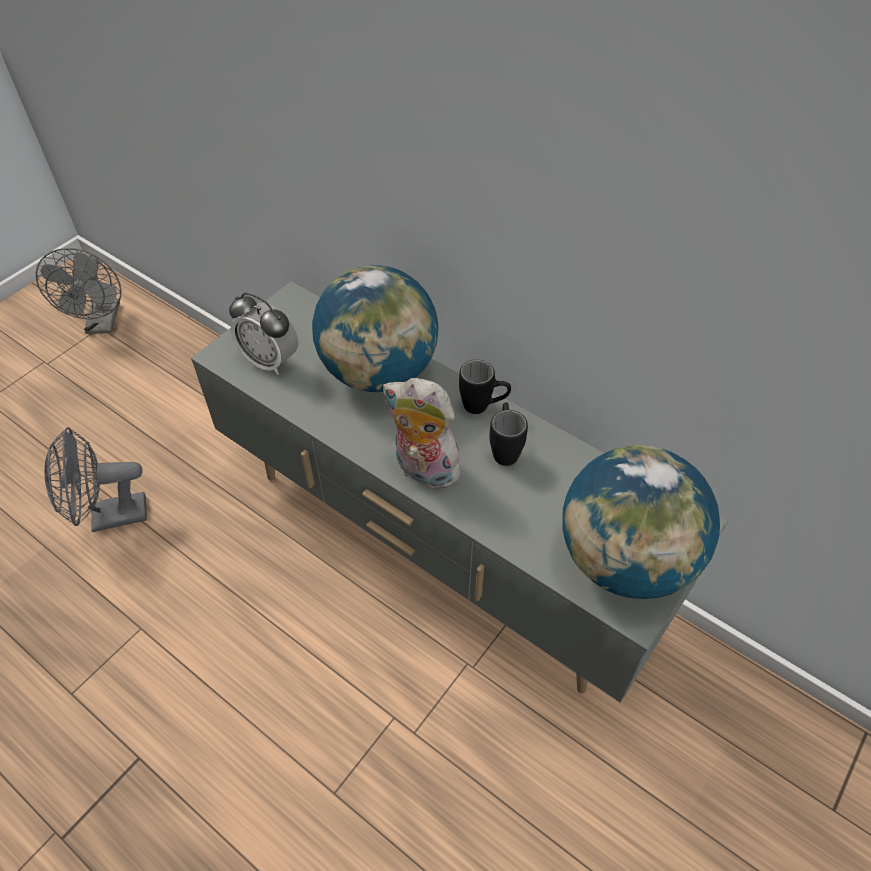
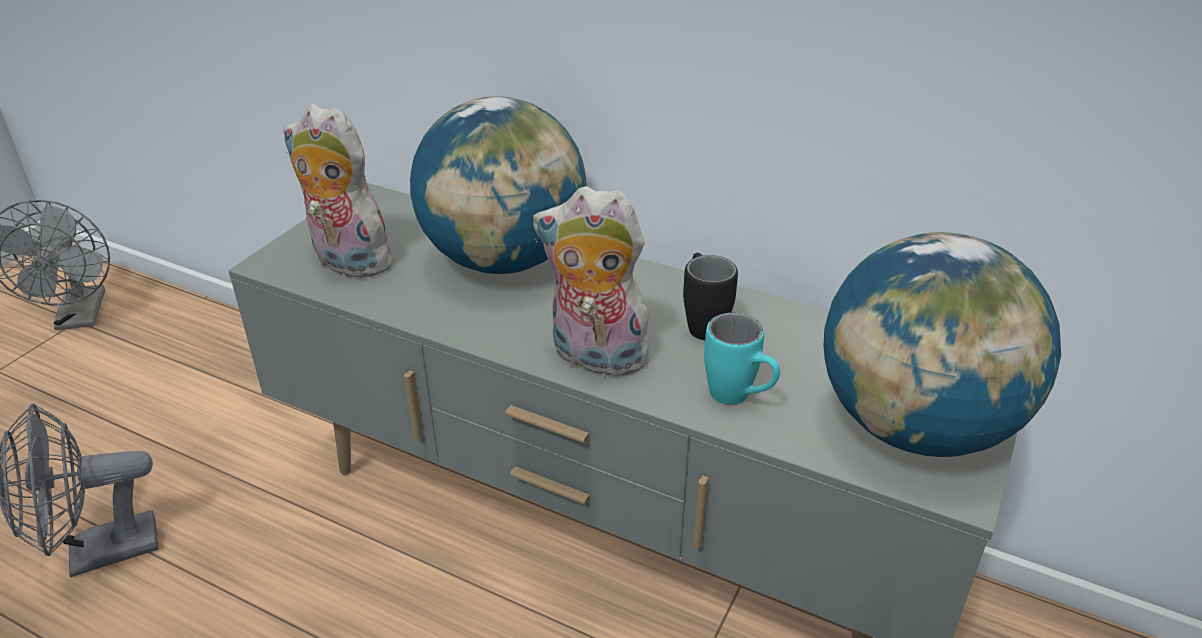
camera: 10 degrees left, 15 degrees down
(270, 361) = (346, 262): alarm clock -> plush toy
(483, 407) = (658, 281): black mug -> none
(512, 519) = (739, 399): none -> turquoise mug

